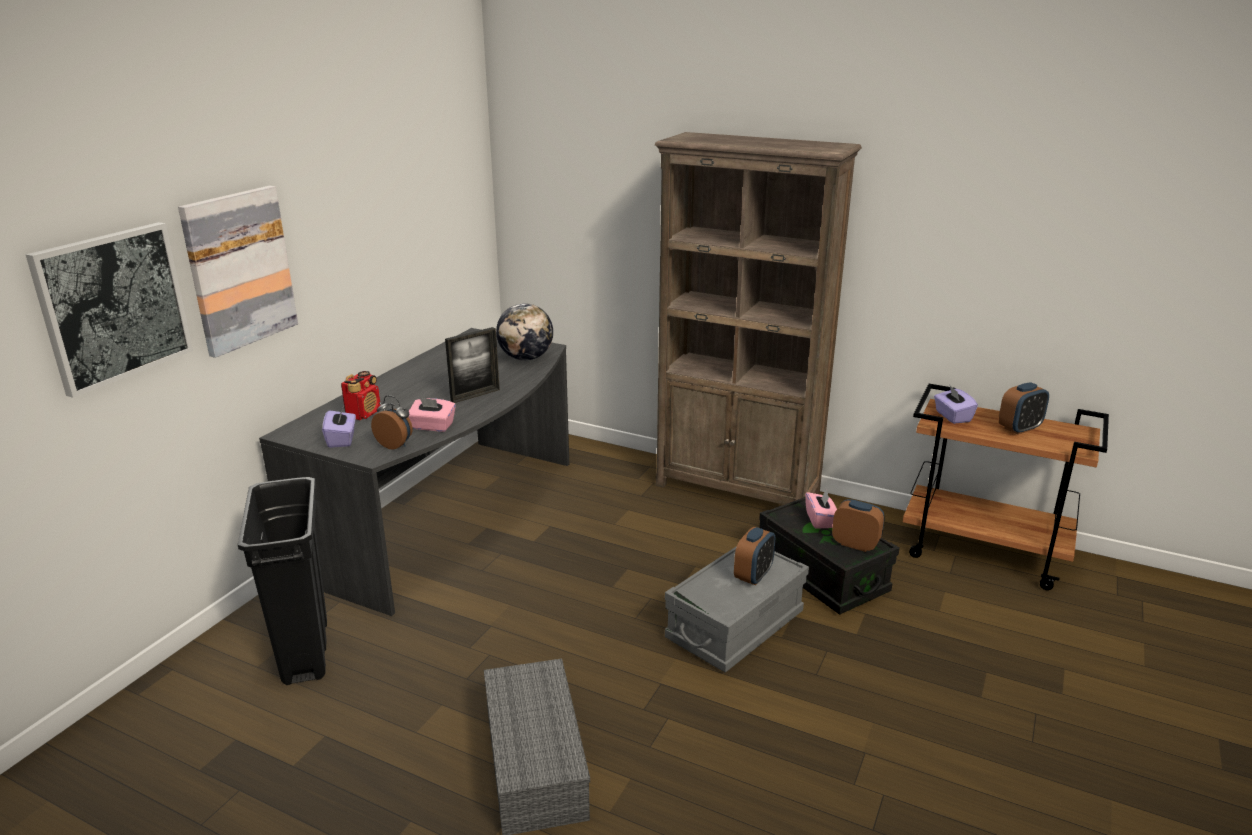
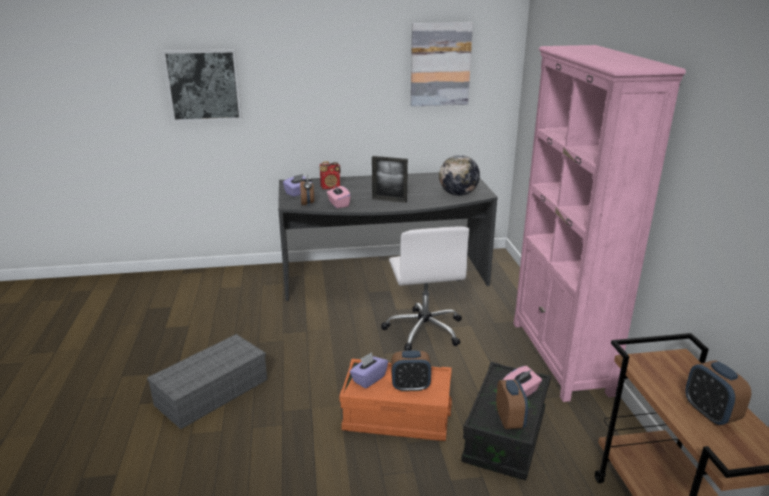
camera: 55 degrees right, 0 degrees up
(239, 269) = (282, 84): picture -> picture (440, 64)
(305, 651) = (239, 293): black trash can -> none
(599, 540) = (424, 329): none -> white office chair
(735, 626) = (397, 417): grey storage box -> orange storage box
(738, 489) = (560, 357): brown bookcase -> pink bookcase
(952, 416) = (667, 368): purple tissue box -> purple tissue box (368, 379)
(1019, 428) = (710, 413): alarm clock -> alarm clock turned 45 degrees clockwise

